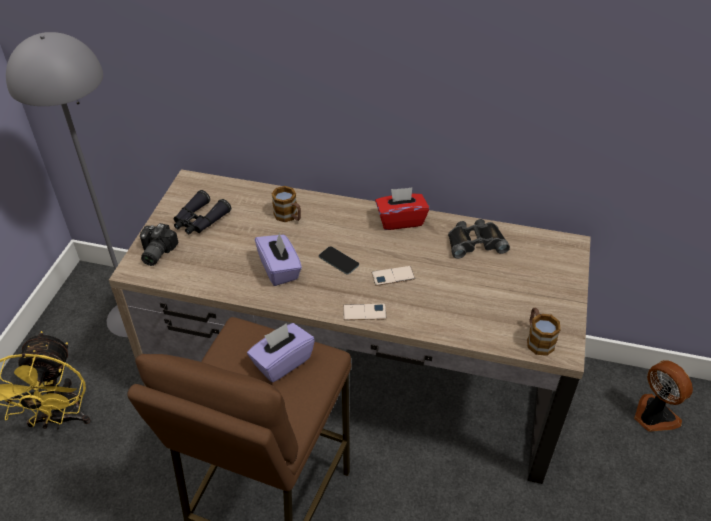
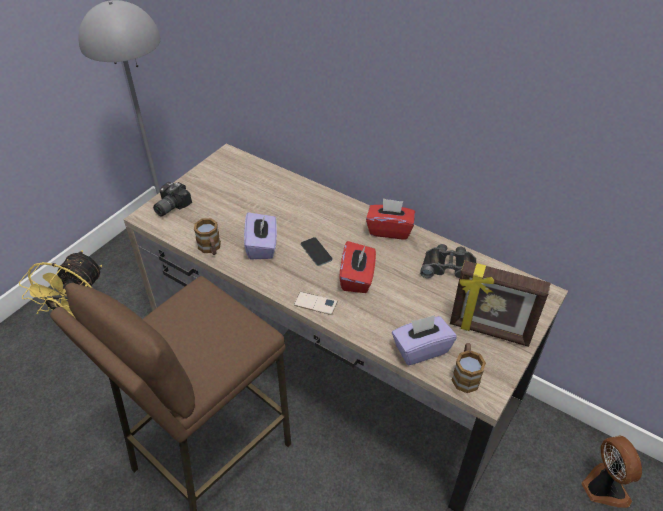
camera: 20 degrees right, 0 degrees up
(200, 220) = (218, 189): black binoculars -> none
(282, 362) = (219, 326): purple tissue box -> purple tissue box (421, 349)
(289, 216) = (293, 203): mug -> mug (210, 248)
(393, 276) = (357, 278): phone -> red tissue box
(540, 293) = (489, 332): none -> picture frame

